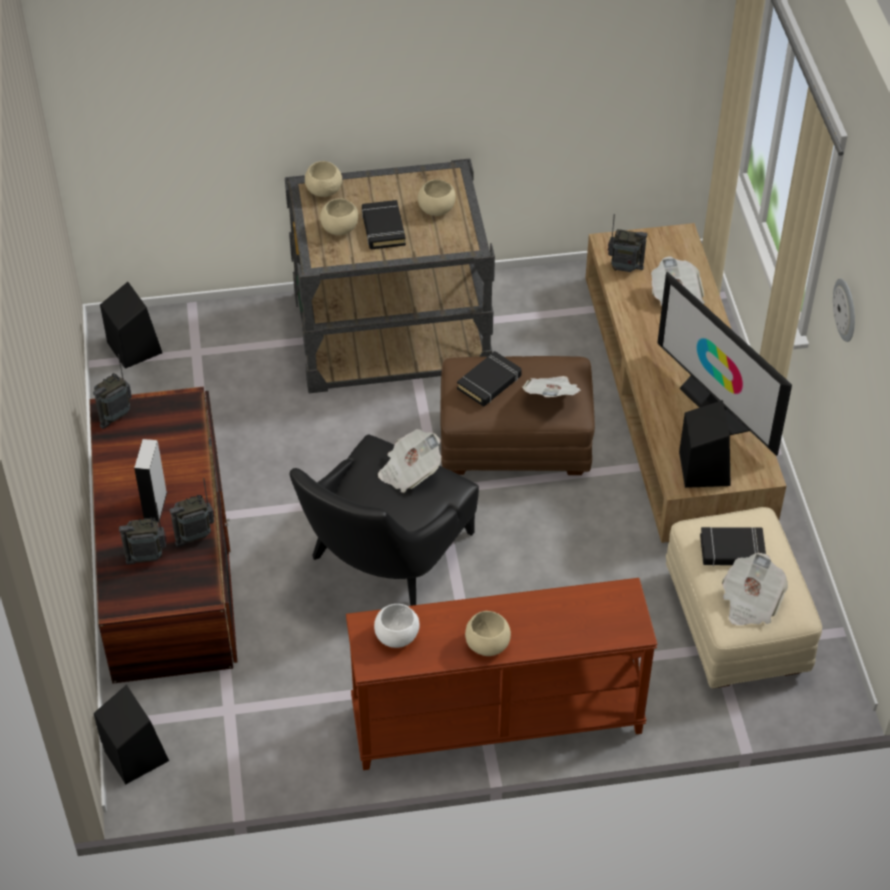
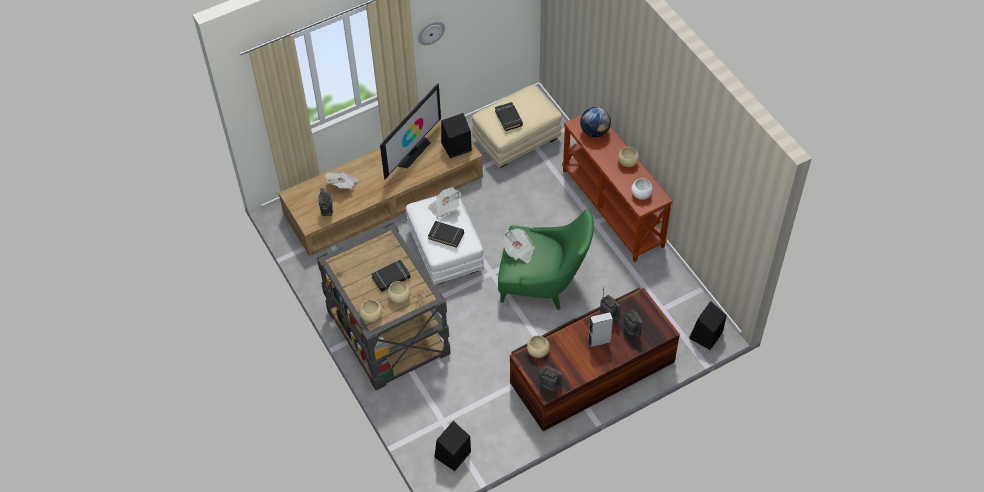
camera: 110 degrees left, 5 degrees up
(383, 555) = (543, 281): black armchair -> green armchair
(437, 209) = (365, 258): beige bowl -> beige bowl (538, 351)
(515, 443) = (445, 250): brown ottoman -> white ottoman
(592, 618) = (594, 132): none -> globe
(750, 602) = (534, 106): newspaper -> none

